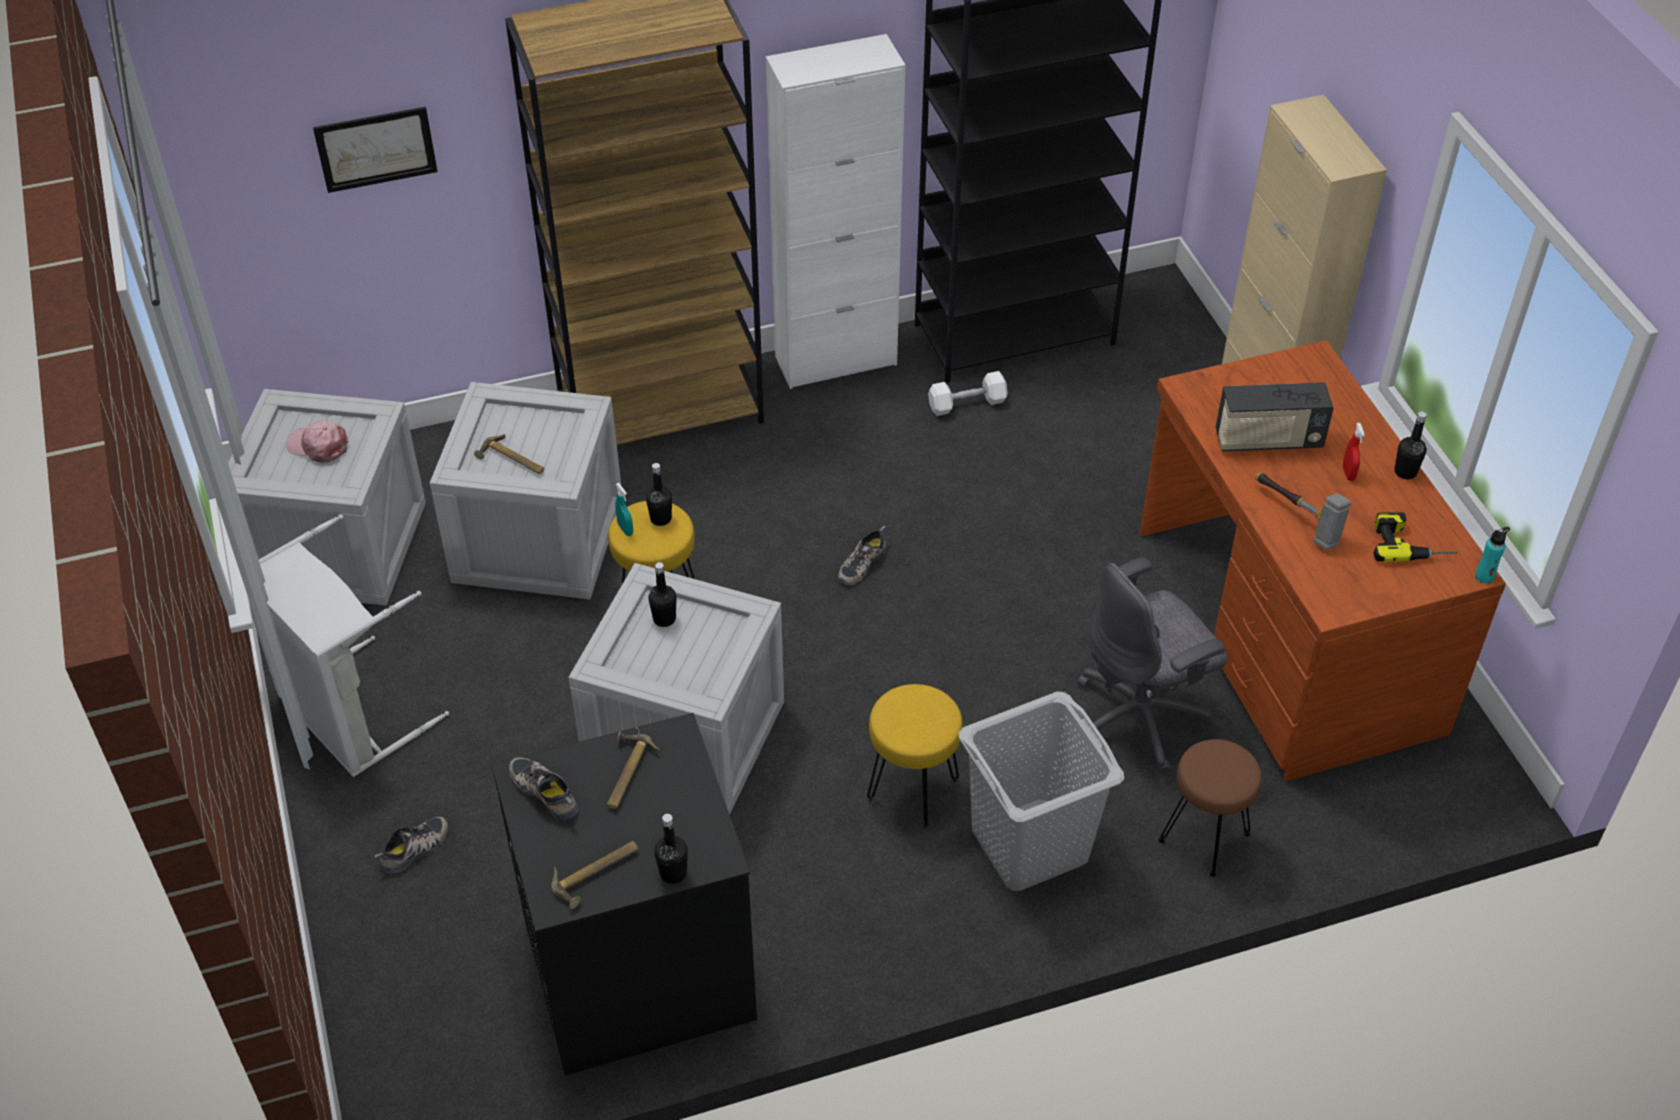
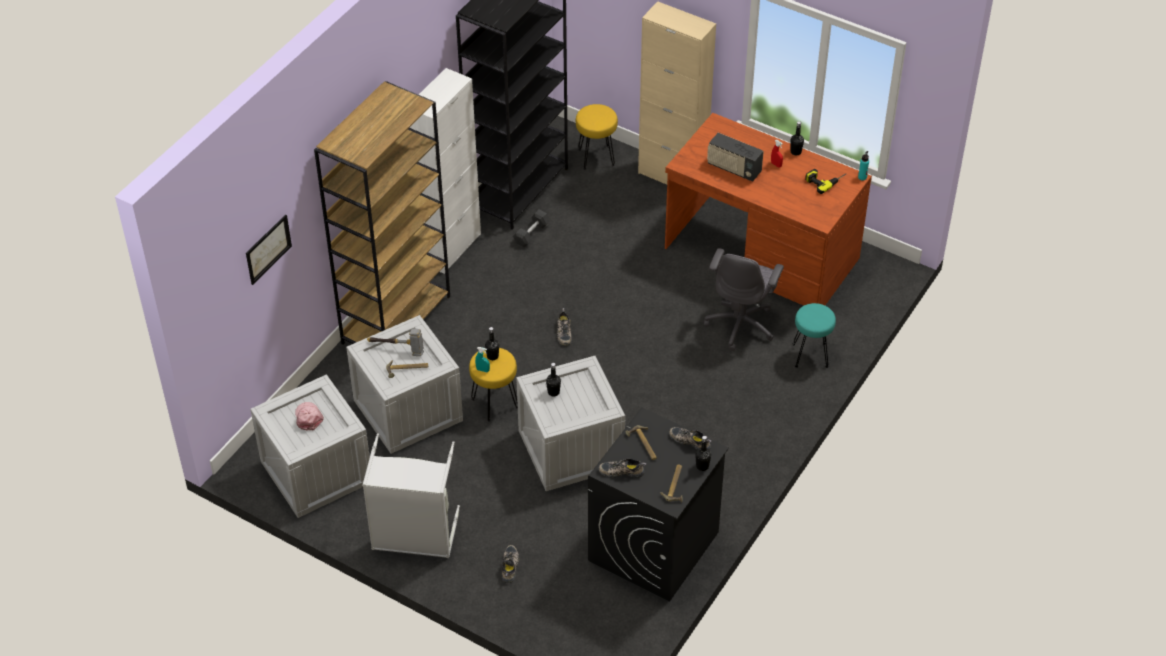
camera: 40 degrees left, 0 degrees up
(318, 446) = (308, 417): pink cap -> pink cap turned 90 degrees clockwise
(703, 818) = (690, 441): none -> shoe
(914, 790) = (684, 409): yellow stool -> yellow stool (596, 157)
(967, 404) = (531, 234): white dumbbell -> black dumbbell
(1031, 845) = (750, 400): grey laundry basket -> none
(1205, 839) = (811, 355): brown stool -> turquoise stool
(1268, 440) = (733, 169): radio -> radio turned 75 degrees clockwise
(1297, 519) = (776, 194): hammer -> hammer (398, 349)

